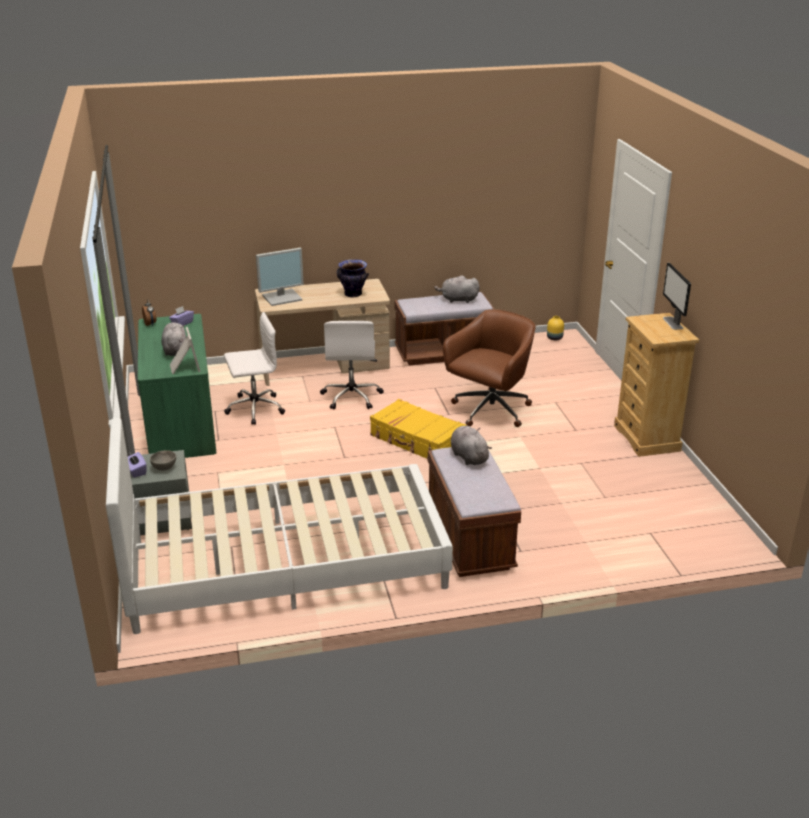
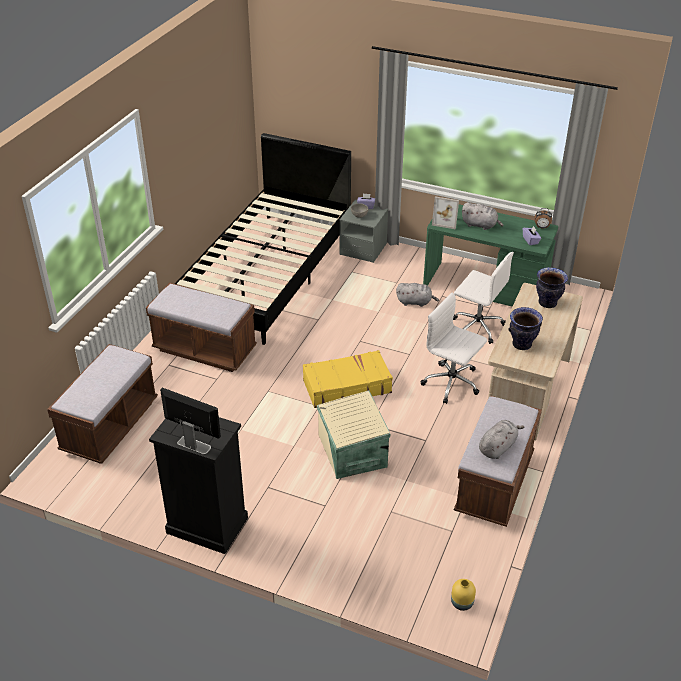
camera: 125 degrees right, 10 degrees up
(254, 409) = (476, 326): white office chair -> white office chair turned 75 degrees counterclockwise
(282, 297) = (547, 303): monitor -> vase
(285, 565) = (267, 274): white bed -> black bed
(468, 456) = (221, 312): grey plush toy -> grey plush toy (415, 302)
(489, 411) = (351, 451): brown office chair -> beige storage box
(641, 538) = (110, 426): none -> brown bench
(647, 438) = (206, 525): beige dresser -> black dresser

